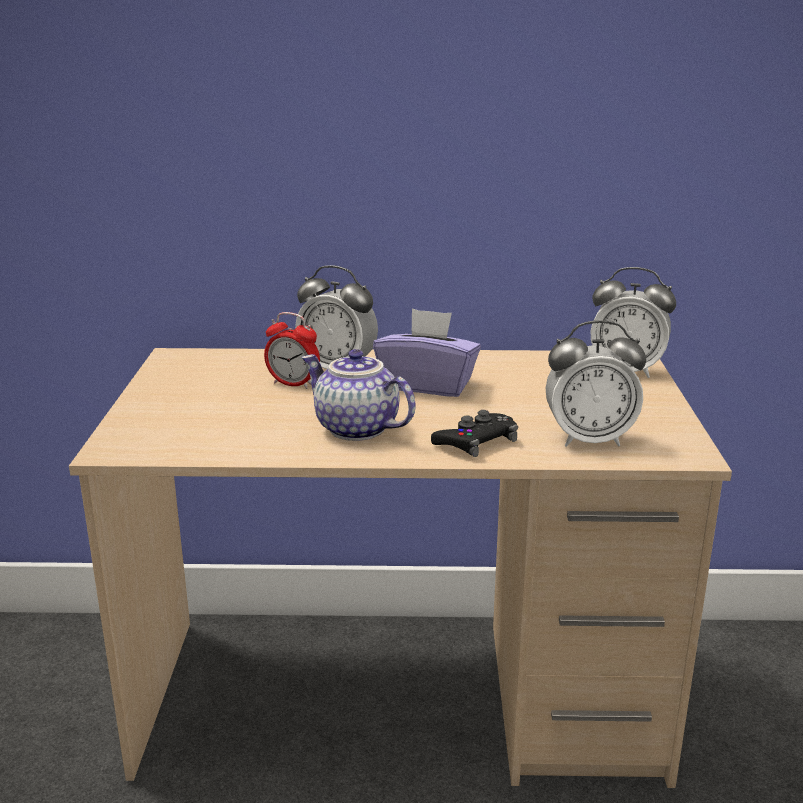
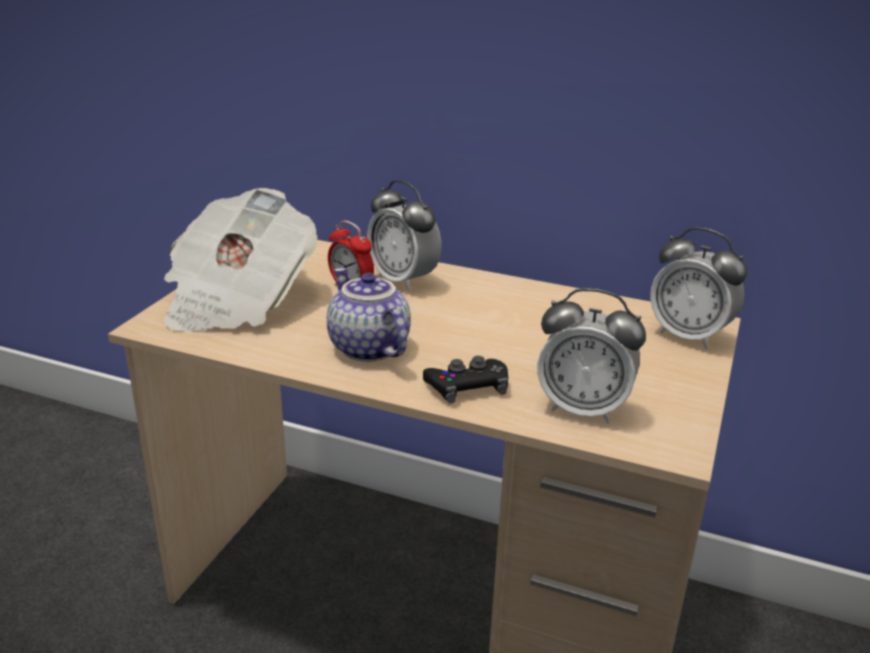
camera: 20 degrees right, 5 degrees up
(184, 412) = (237, 300): none -> newspaper
(427, 385) = (472, 313): purple tissue box -> none

